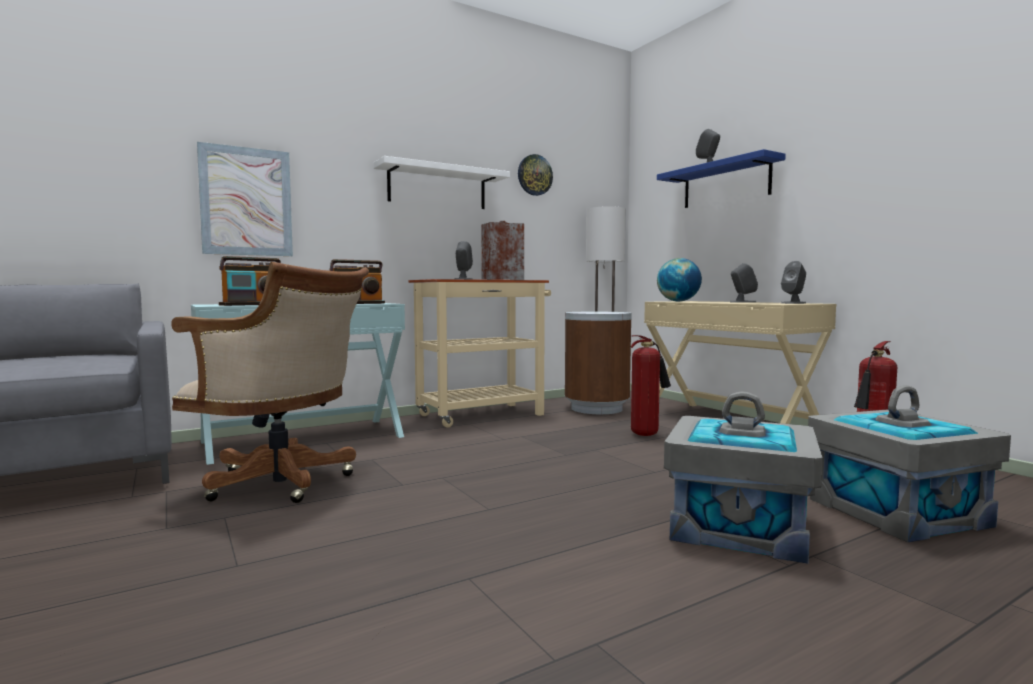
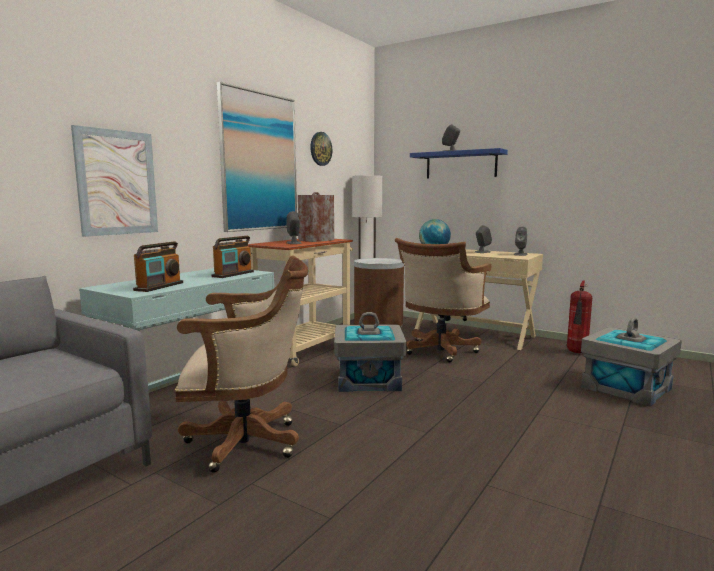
camera: 25 degrees left, 5 degrees up
(437, 187) = (259, 162): white shelf -> picture
(647, 434) = (439, 351): fire extinguisher -> office chair
(739, 526) = (572, 413): grey storage box -> grey storage box (368, 379)

